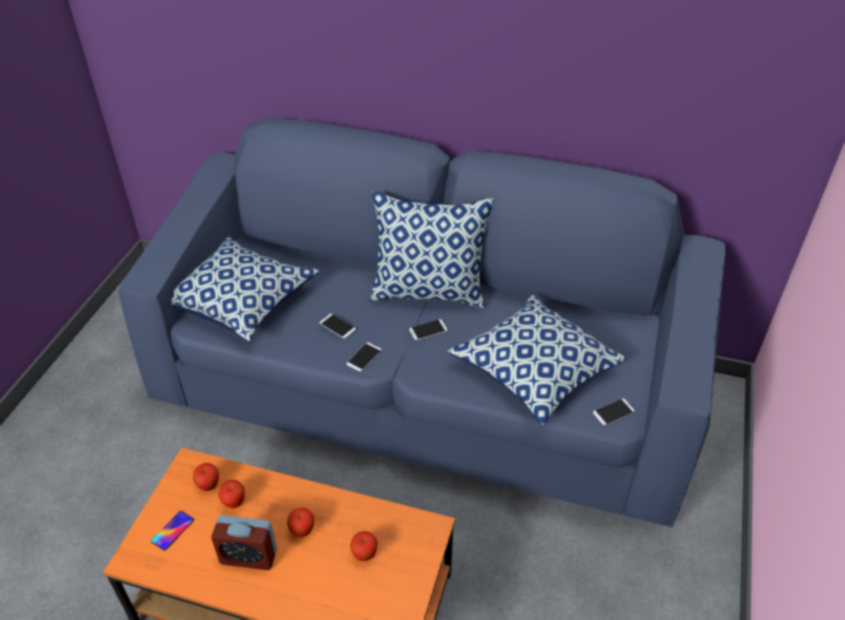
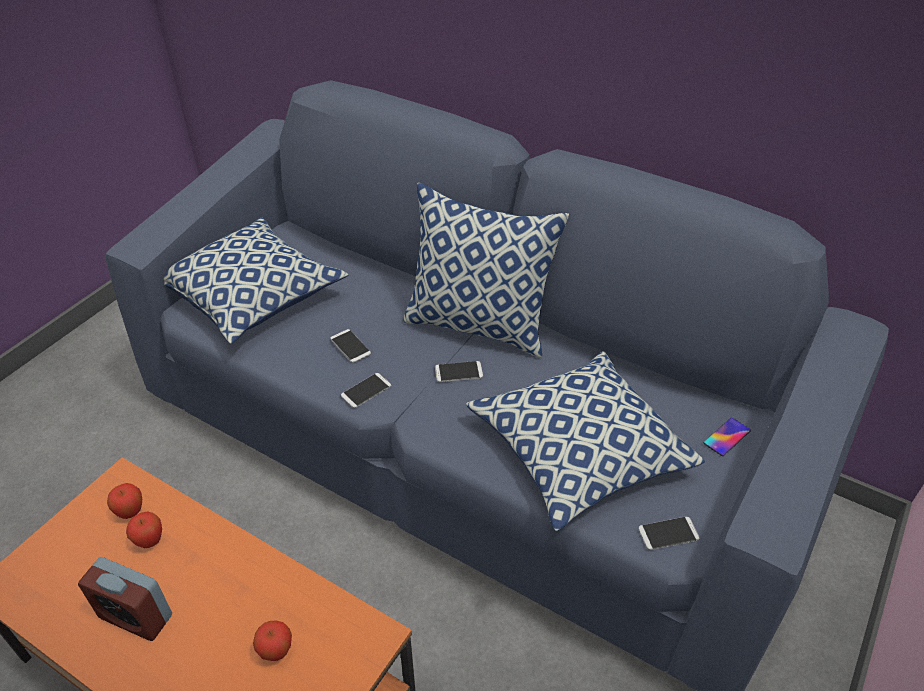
camera: 15 degrees right, 0 degrees up
(172, 530) = (65, 559): phone -> phone (727, 437)
(302, 531) = (214, 599): apple -> none

